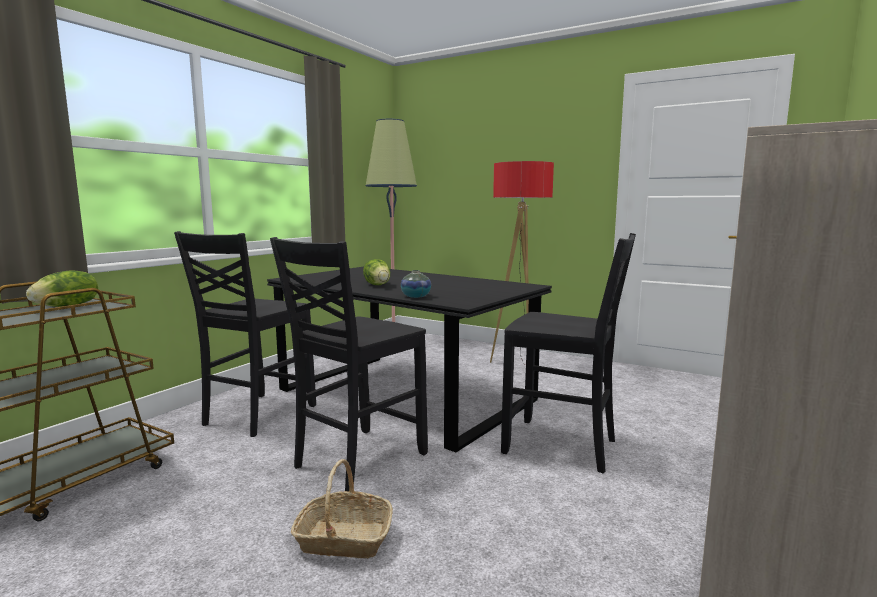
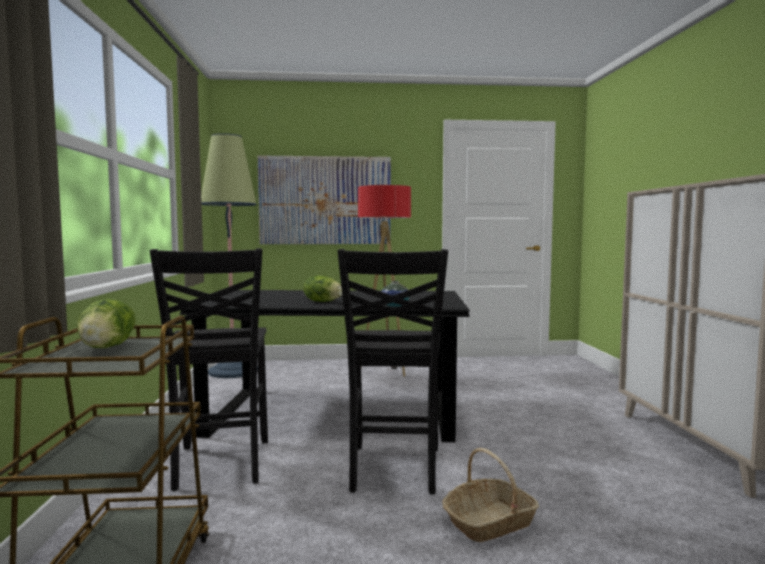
camera: 35 degrees left, 5 degrees down
(490, 179) = (325, 200): none -> picture
(562, 446) = (513, 419): black chair -> none

